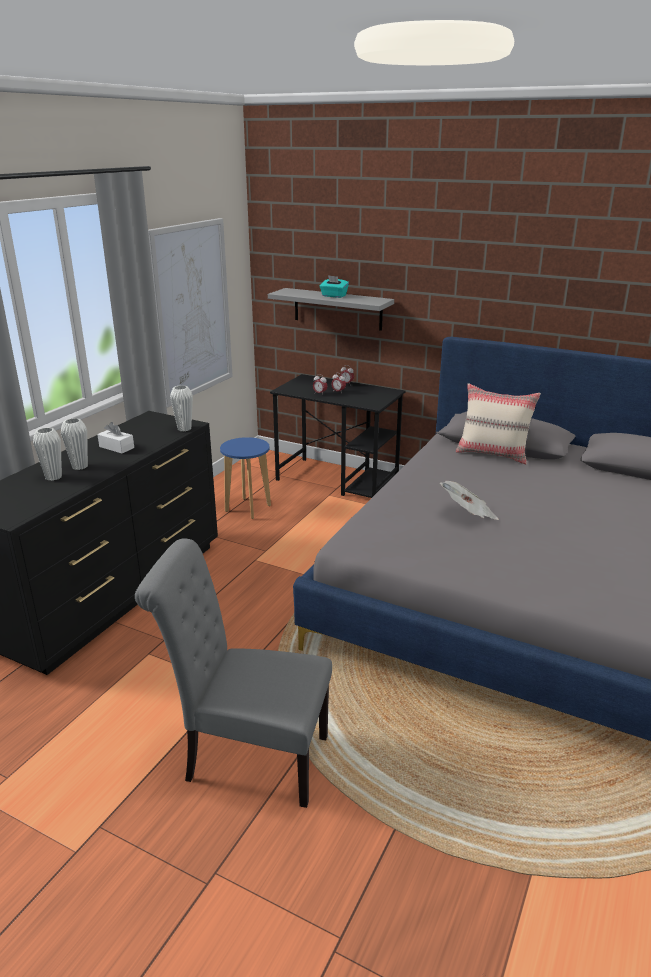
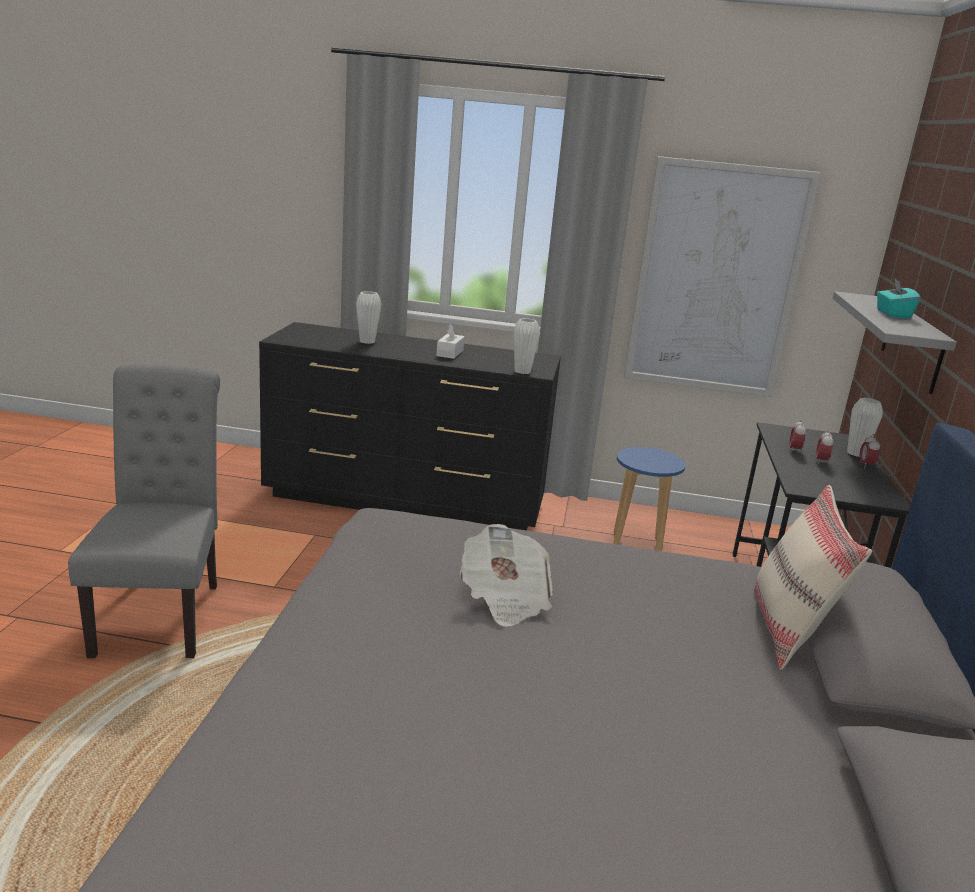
camera: 70 degrees right, 5 degrees down
(79, 466) = (395, 346): white vase -> white vase (856, 453)

